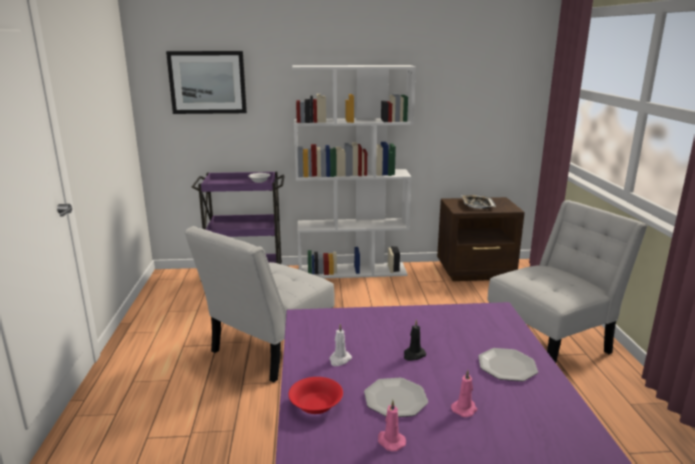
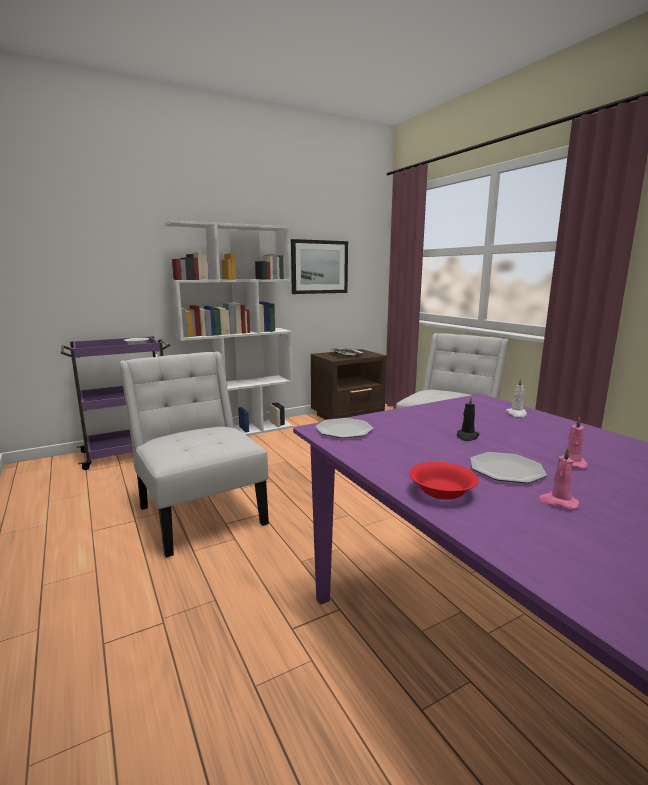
camera: 25 degrees left, 5 degrees down
(207, 82) = (65, 238): picture -> picture (319, 267)
(268, 350) = (200, 512): white chair -> white chair turned 135 degrees clockwise
(339, 360) = (407, 453): white candle -> white candle (516, 414)
(506, 366) = (550, 430): plate -> plate (343, 430)

